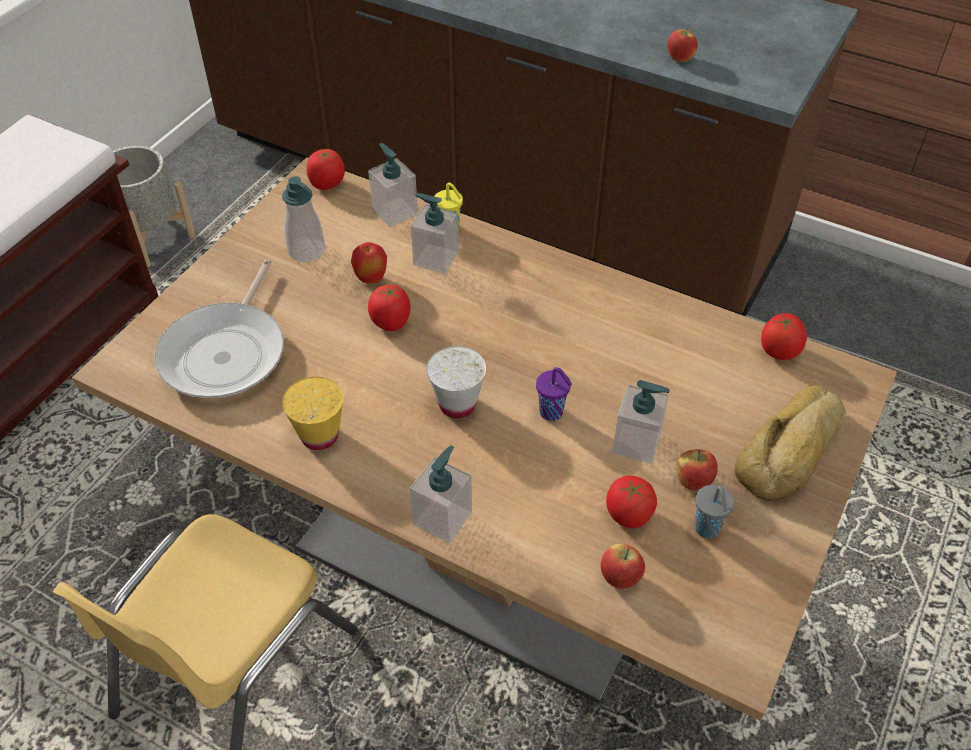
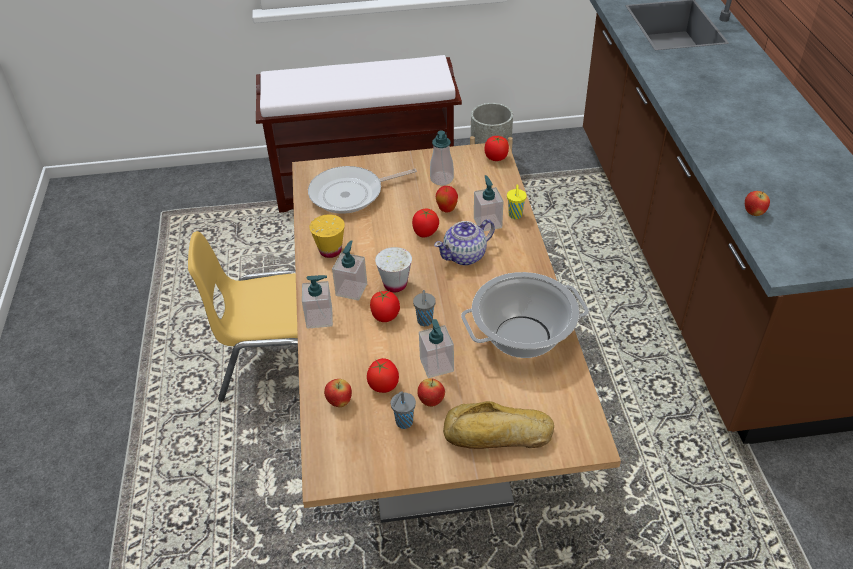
camera: 55 degrees right, 5 degrees down
(394, 212) = (504, 190): soap dispenser -> soap dispenser (351, 289)
(473, 310) = (465, 256): none -> teapot
(552, 413) = (425, 322): purple cup -> grey cup
(657, 340) = (523, 336): none -> cooking pot
(779, 351) = (574, 394): tomato -> tomato (385, 316)

